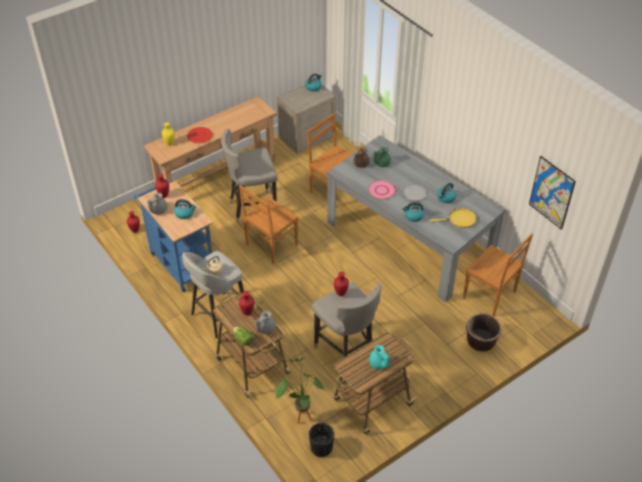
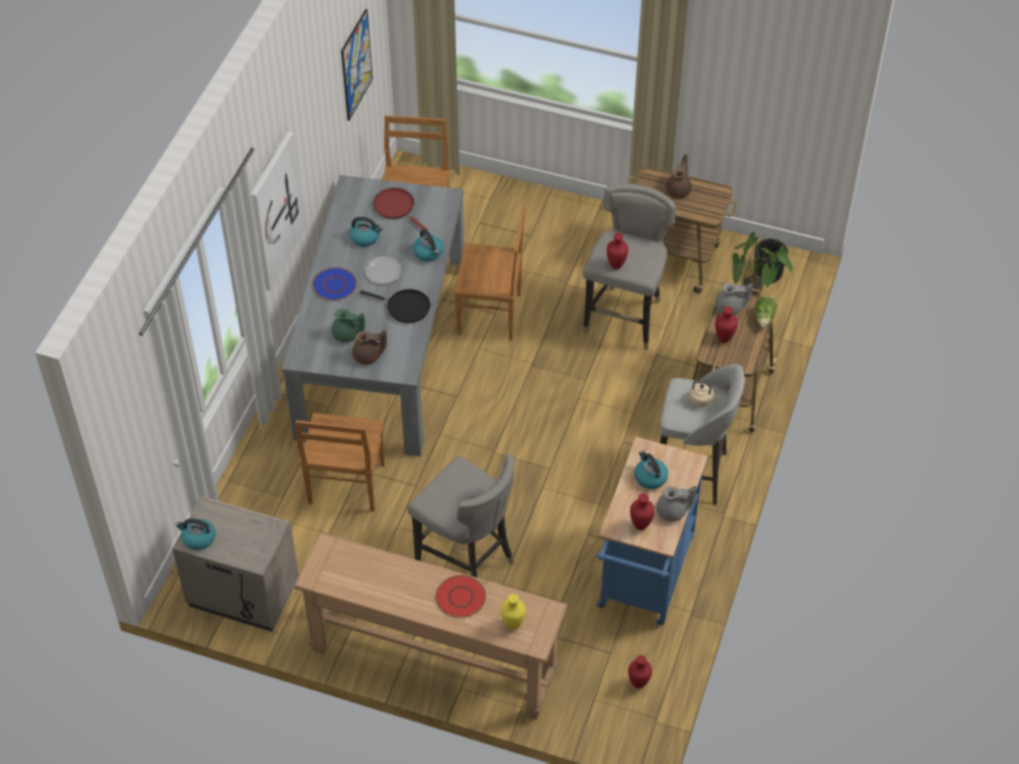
camera: 125 degrees left, 5 degrees up
(270, 245) = (522, 494): brown chair -> brown chair (491, 314)
(379, 364) = (679, 190): turquoise teapot -> brown teapot
(381, 190) = (405, 307): pink plate -> black frying pan
(420, 173) = (335, 285): none -> blue plate
(453, 121) = (275, 211): none -> picture
(460, 220) = (396, 207): yellow frying pan -> red frying pan
(481, 341) = (498, 209): brown planter -> none

